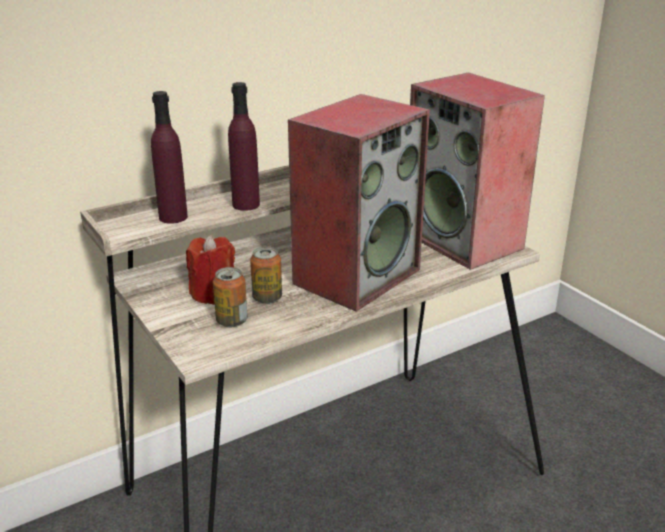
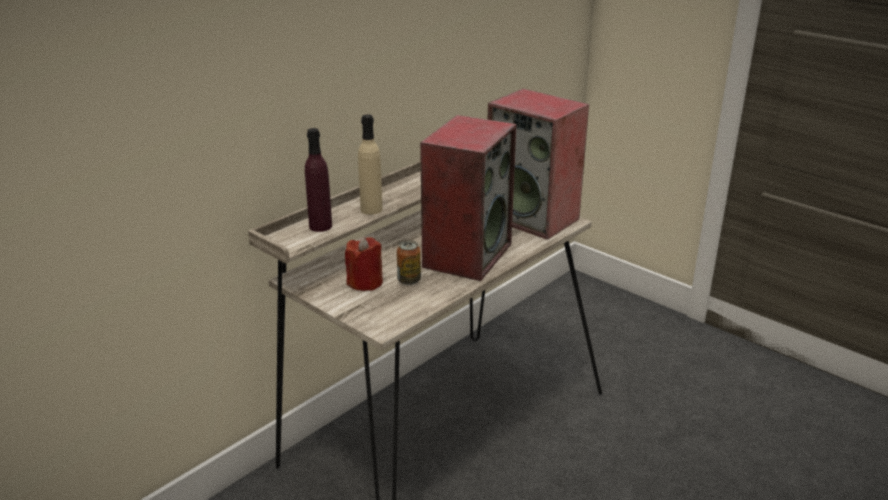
camera: 15 degrees left, 0 degrees up
(232, 321) = (392, 300): can -> none
(246, 204) = (371, 209): purple bottle -> beige bottle

